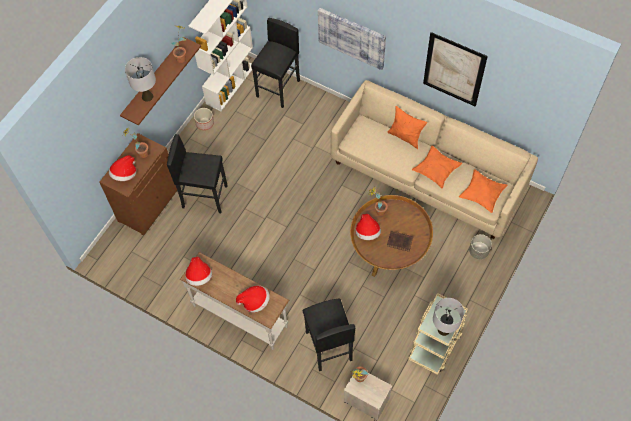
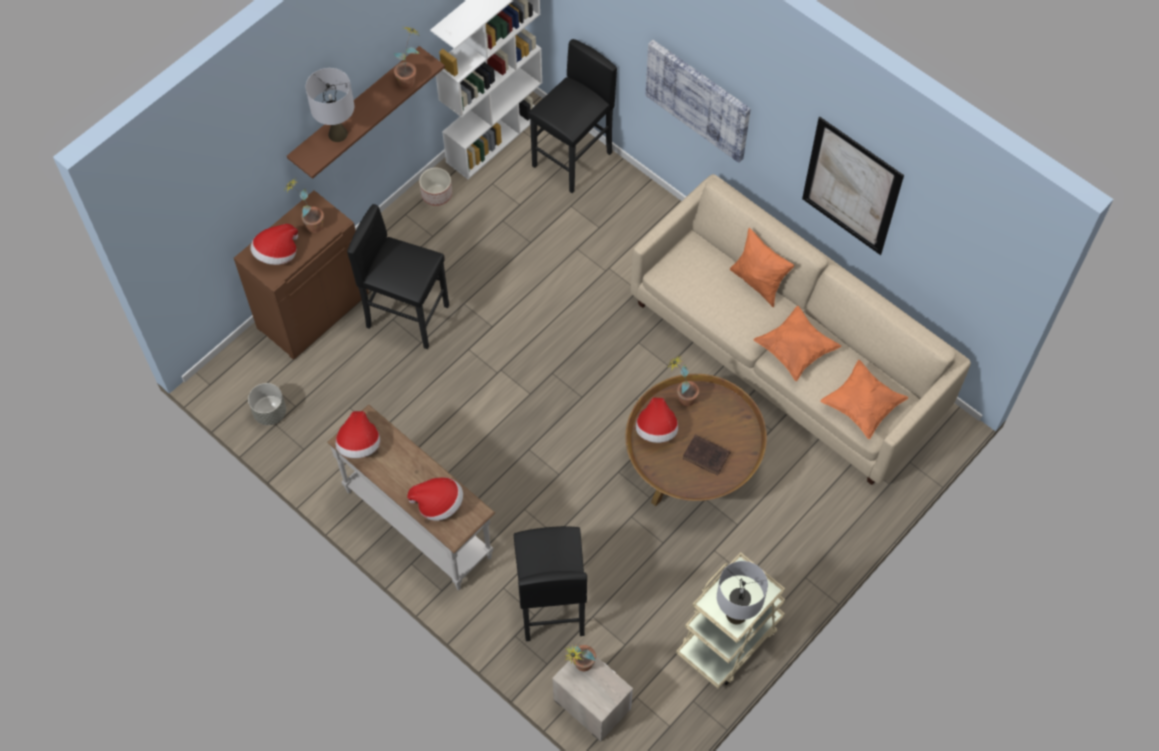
camera: 10 degrees right, 0 degrees up
(478, 251) = (841, 500): grey planter -> grey planter (270, 413)

